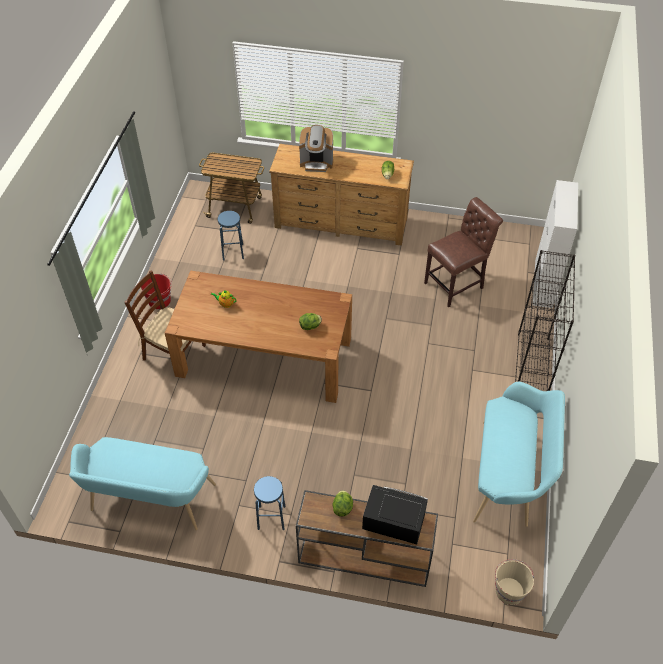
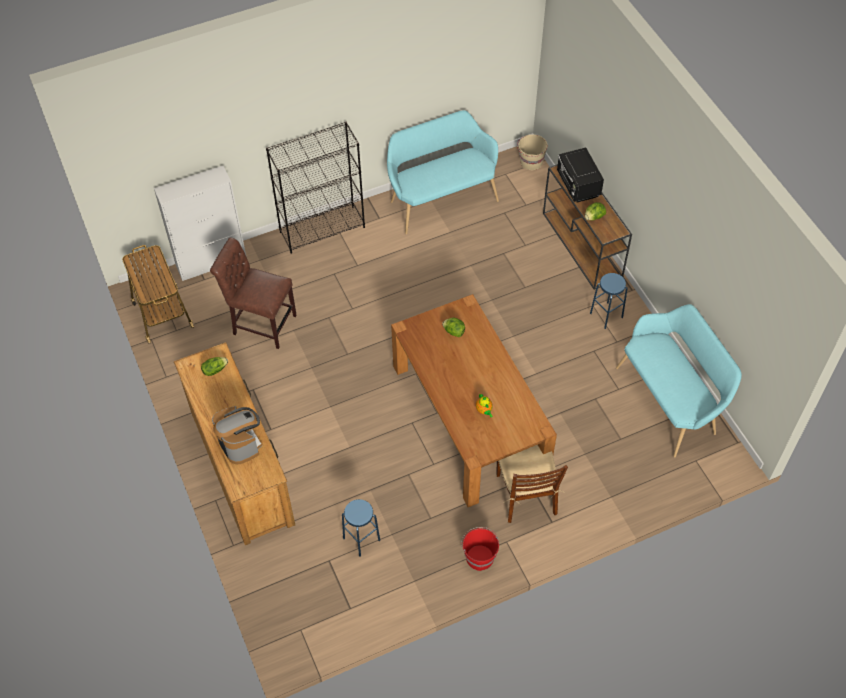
camera: 125 degrees left, 5 degrees up
(236, 208) = (291, 587): cart -> cart (162, 314)

